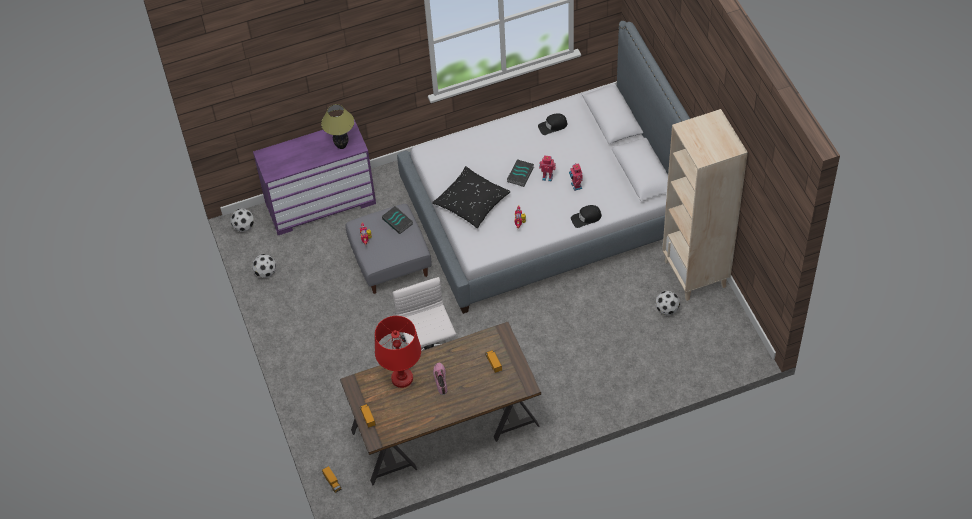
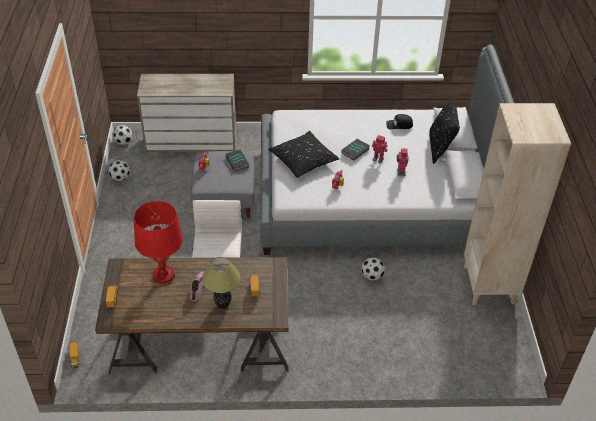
camera: 15 degrees right, 10 degrees down
(321, 203) = (192, 143): purple dresser -> beige dresser
(341, 145) = (213, 87): table lamp -> table lamp (223, 305)
(586, 218) = (399, 199): black cap -> none
(605, 142) = (440, 148): none -> black pillow
(667, 309) = (451, 307): football -> football (372, 276)

